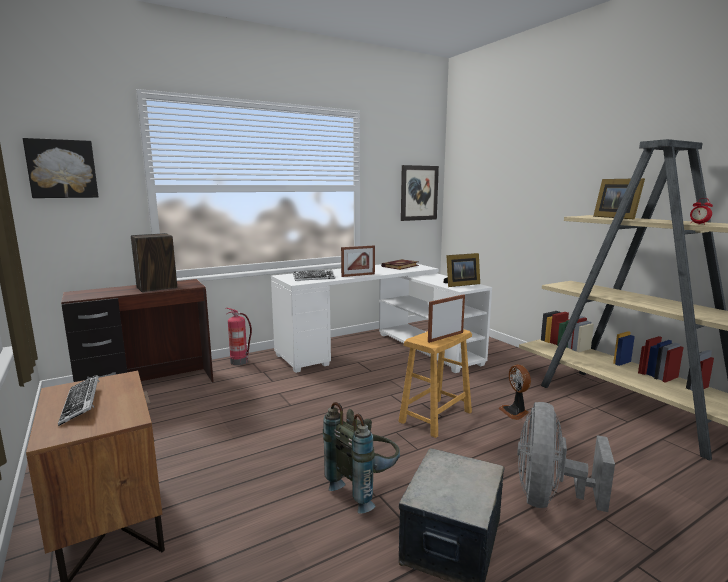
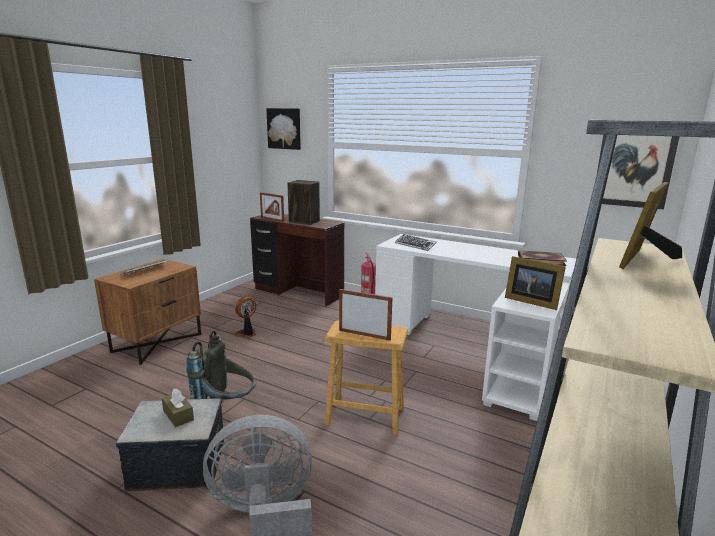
camera: 60 degrees right, 5 degrees up
(358, 275) = (457, 254): picture frame -> picture frame (272, 219)
(450, 477) = (178, 415): none -> brown tissue box
(515, 412) = (429, 467): fan -> fan (246, 334)
(698, 224) = (598, 305): alarm clock -> none

